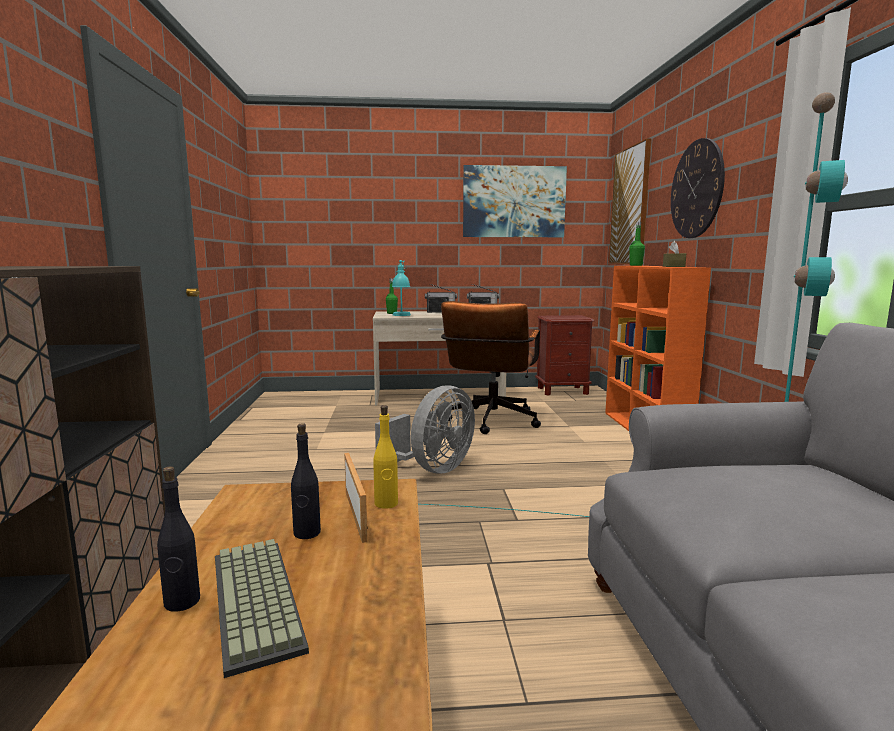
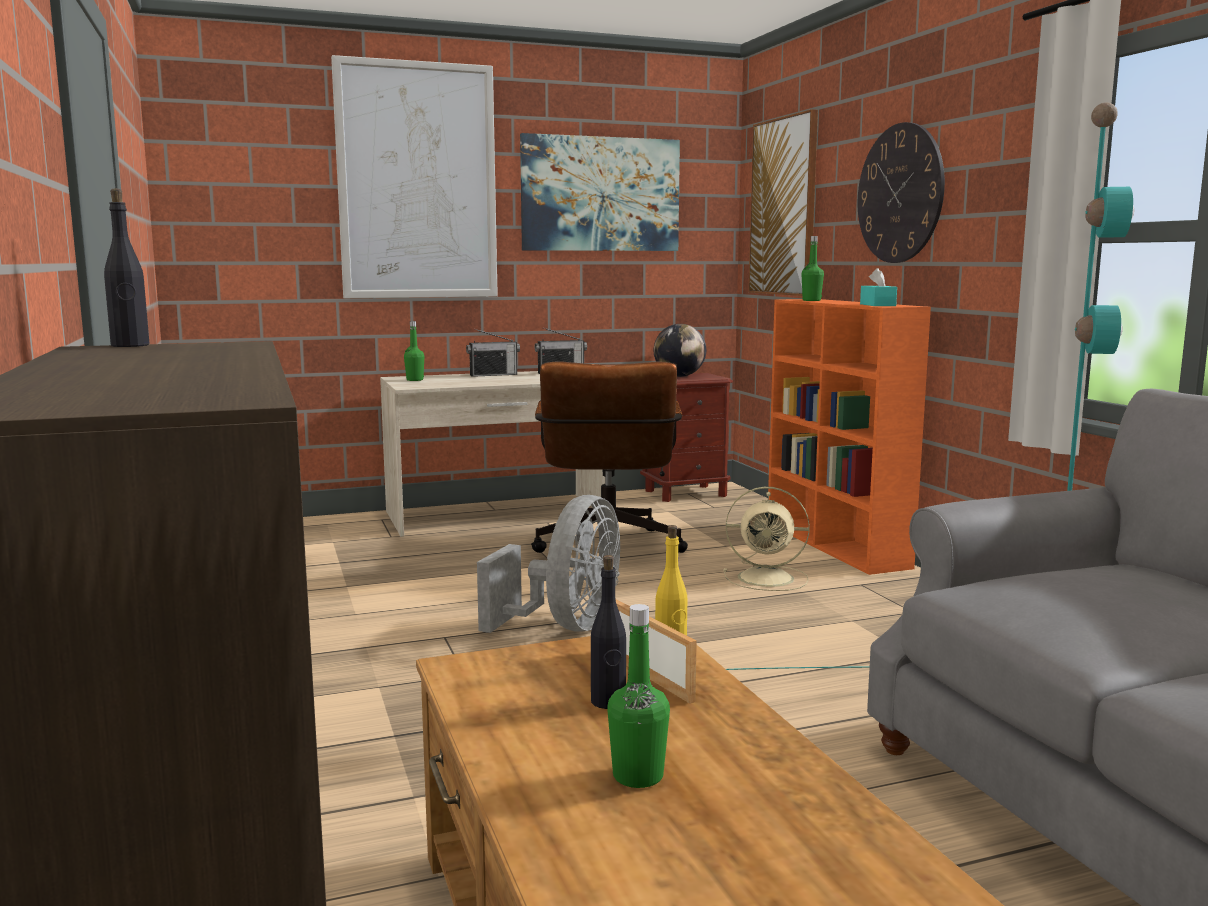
camera: 15 degrees left, 0 degrees up
(182, 602) = (544, 790): black bottle -> black bottle (130, 345)
(259, 601) = (638, 776): keyboard -> green bottle
(400, 196) = (417, 182): none -> picture
(401, 316) = (439, 384): turquoise table lamp -> none
(561, 316) = (679, 376): none -> globe
(585, 449) = (768, 578): none -> beige fan
(673, 266) = (877, 305): brown tissue box -> turquoise tissue box

